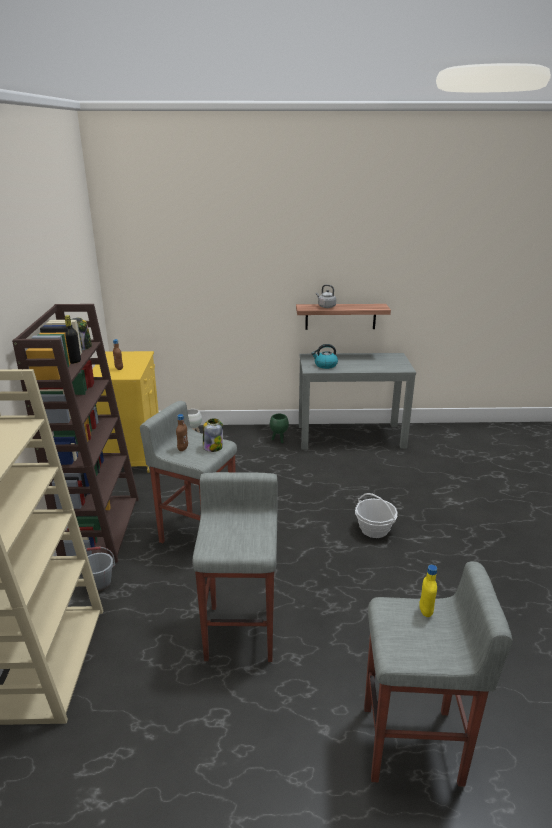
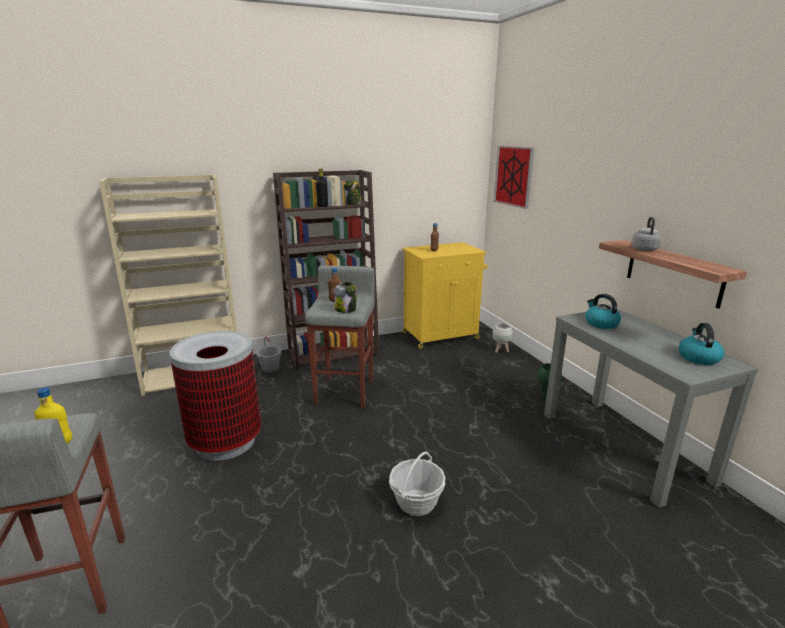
camera: 70 degrees right, 5 degrees down
(147, 271) = (513, 176): none -> picture
(242, 631) = (226, 442): grey stool -> trash can
(386, 359) = (698, 357): none -> kettle

